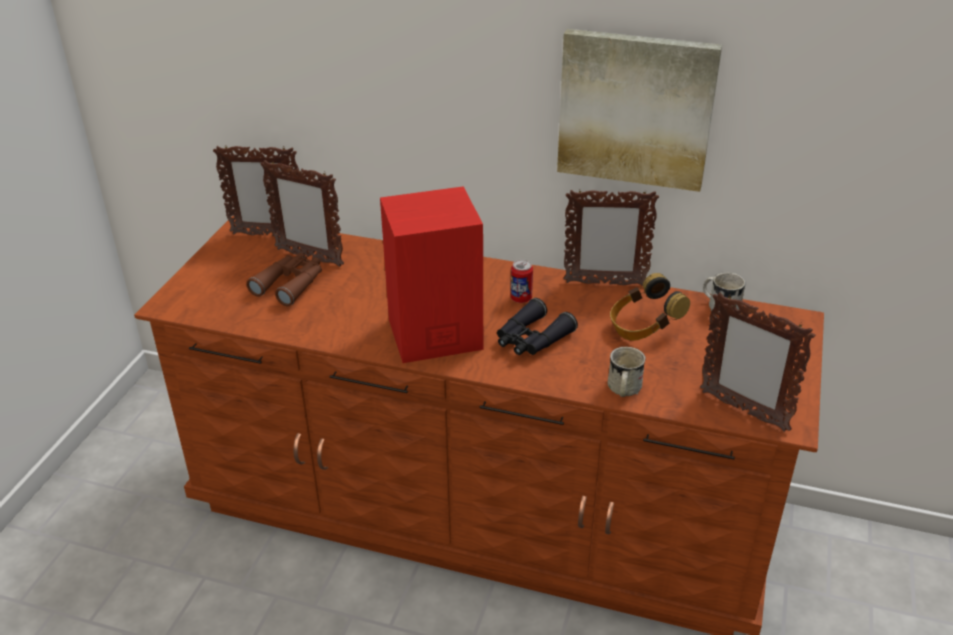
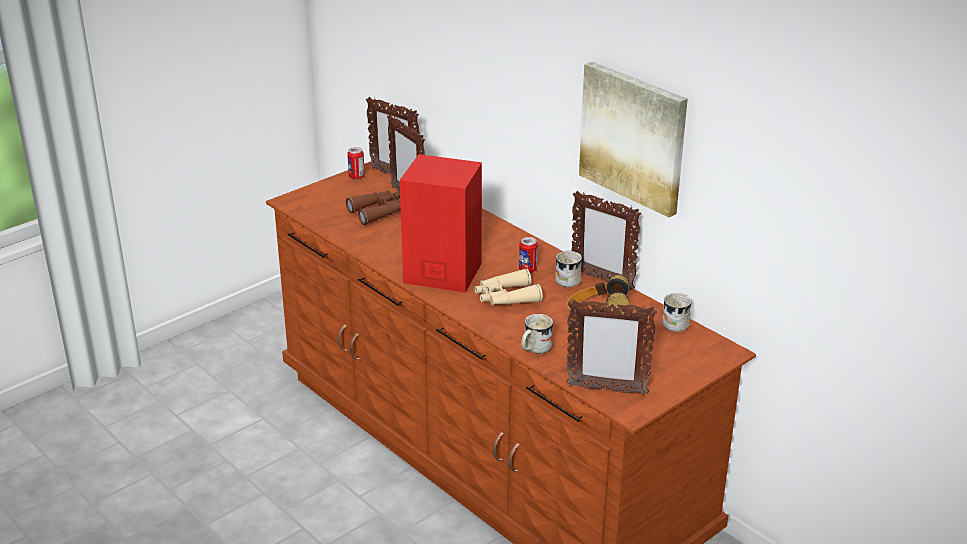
camera: 30 degrees right, 5 degrees down
(223, 250) = (356, 177): none -> can
(531, 339) = (506, 297): black binoculars -> beige binoculars
(570, 295) = (566, 279): none -> white mug
(743, 410) = (606, 390): picture frame -> picture frame turned 60 degrees counterclockwise

